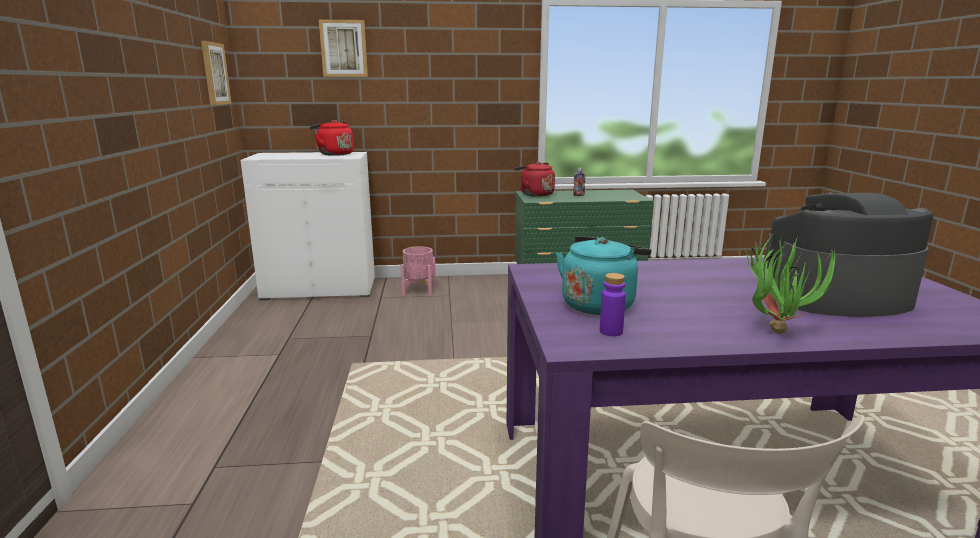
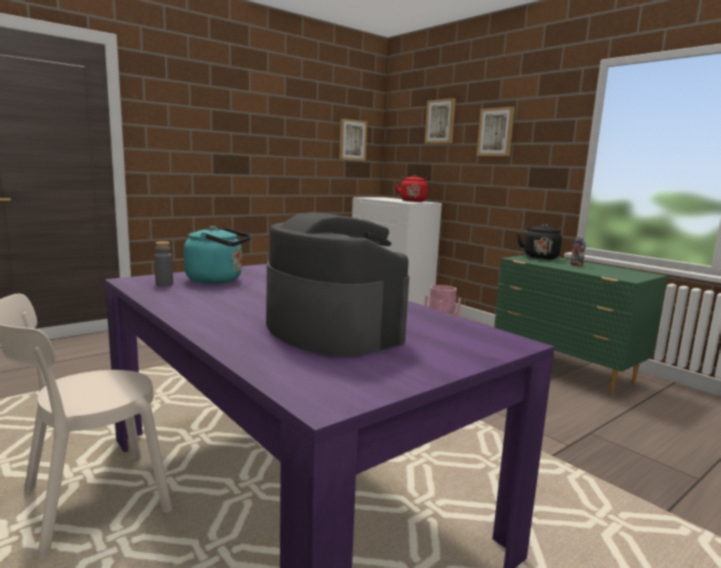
camera: 55 degrees right, 5 degrees down
(430, 65) = (496, 132): none -> picture
(535, 194) = (539, 257): red kettle -> black kettle
(611, 331) = (164, 284): purple bottle -> grey bottle
(777, 328) = (211, 314): potted plant -> none

